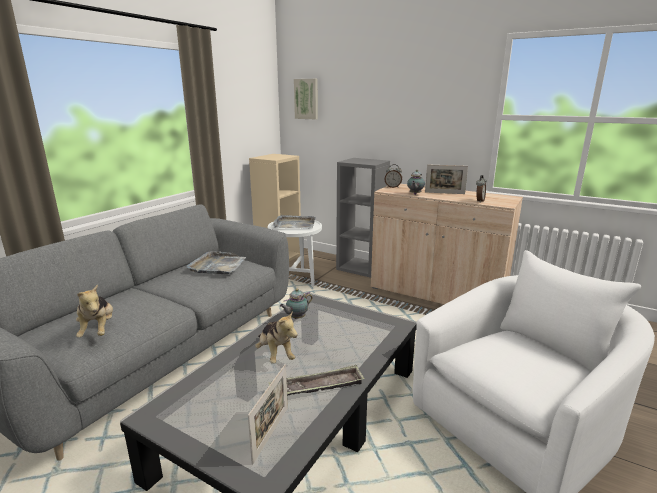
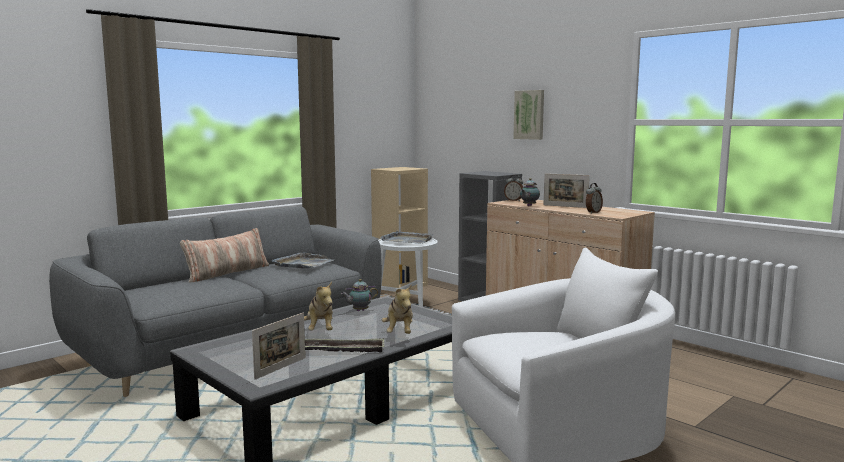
camera: 15 degrees right, 10 degrees down
(98, 330) = (175, 292): plush toy -> plush toy (399, 332)
(143, 287) = (227, 273): none -> pillow
(306, 99) = (441, 107): picture -> picture (529, 115)

